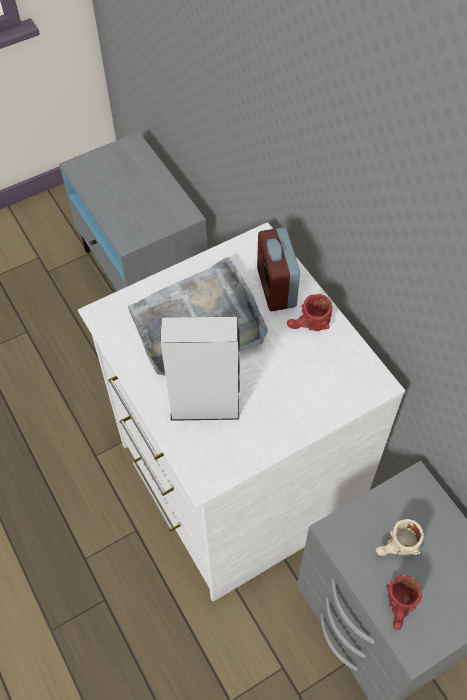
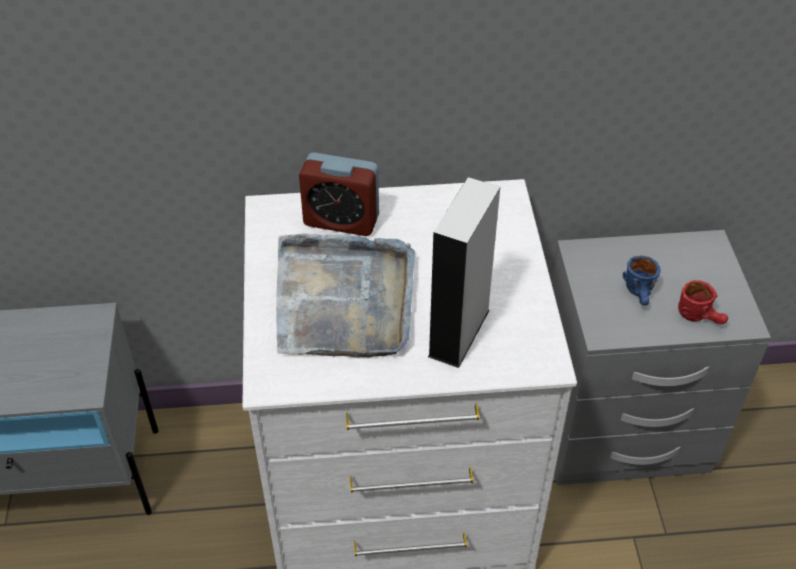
camera: 65 degrees left, 10 degrees down
(309, 326) = (408, 215): red mug -> none
(396, 549) = (641, 295): beige mug -> blue mug

